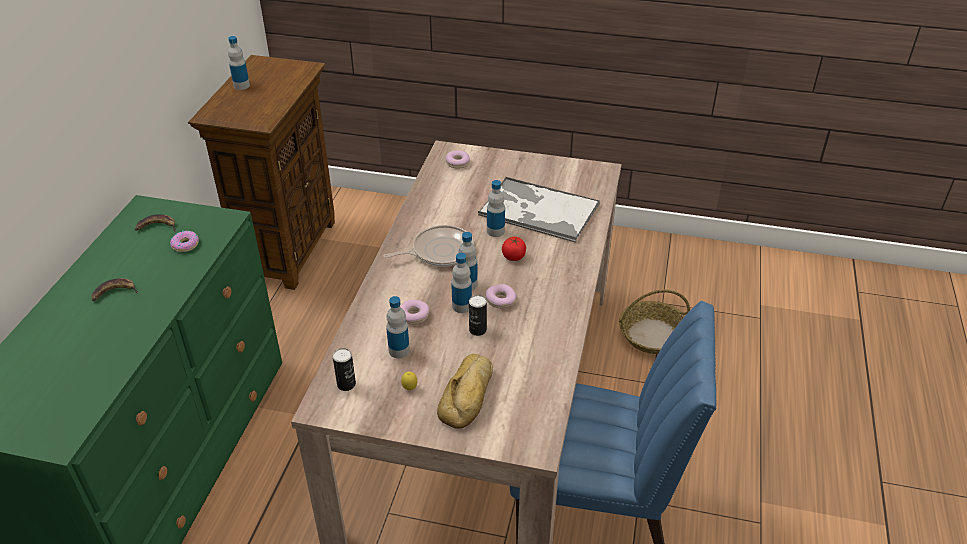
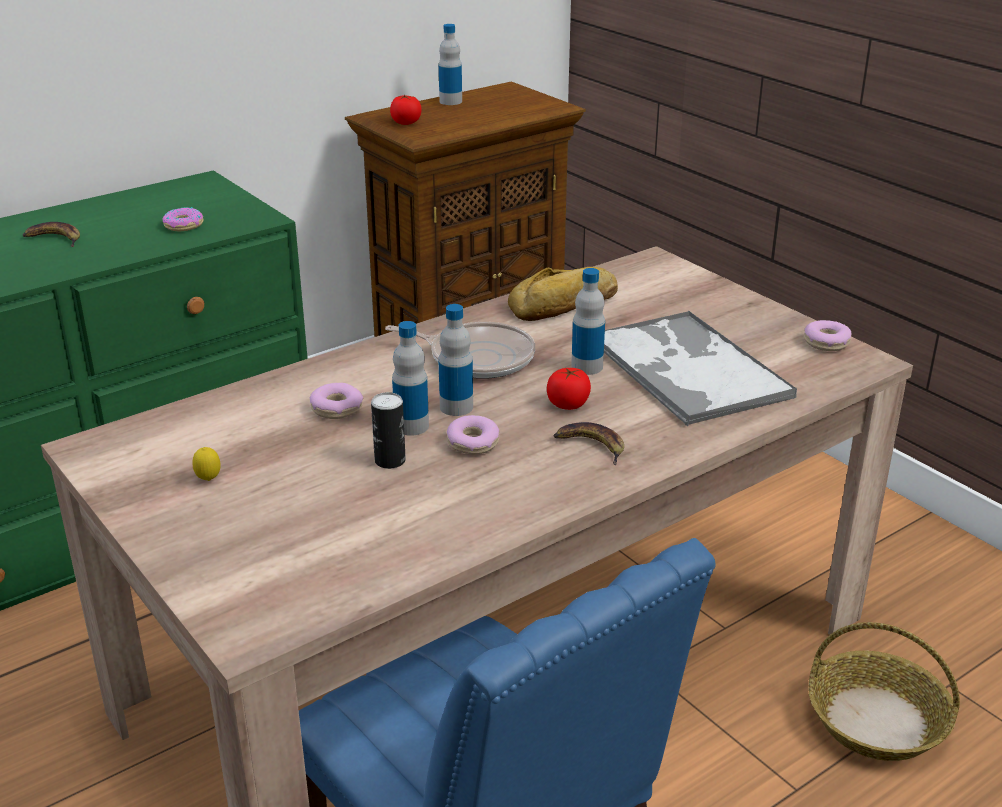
camera: 40 degrees right, 10 degrees down
(156, 227) = (184, 201): banana -> banana (590, 446)
(239, 113) = (406, 122): none -> tomato
(346, 384) = (151, 439): can -> none
(399, 350) = (261, 435): bottle -> none
(457, 163) = (649, 278): donut -> donut (826, 342)
(469, 395) = (262, 525): bread -> bread (566, 305)

